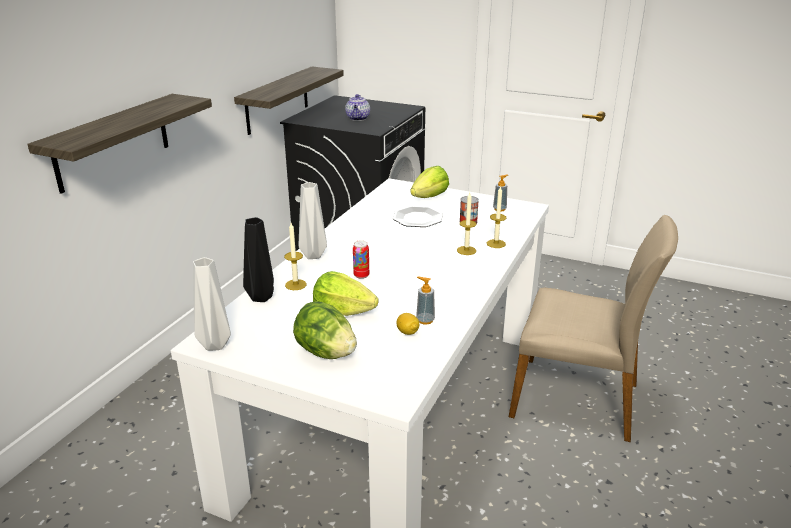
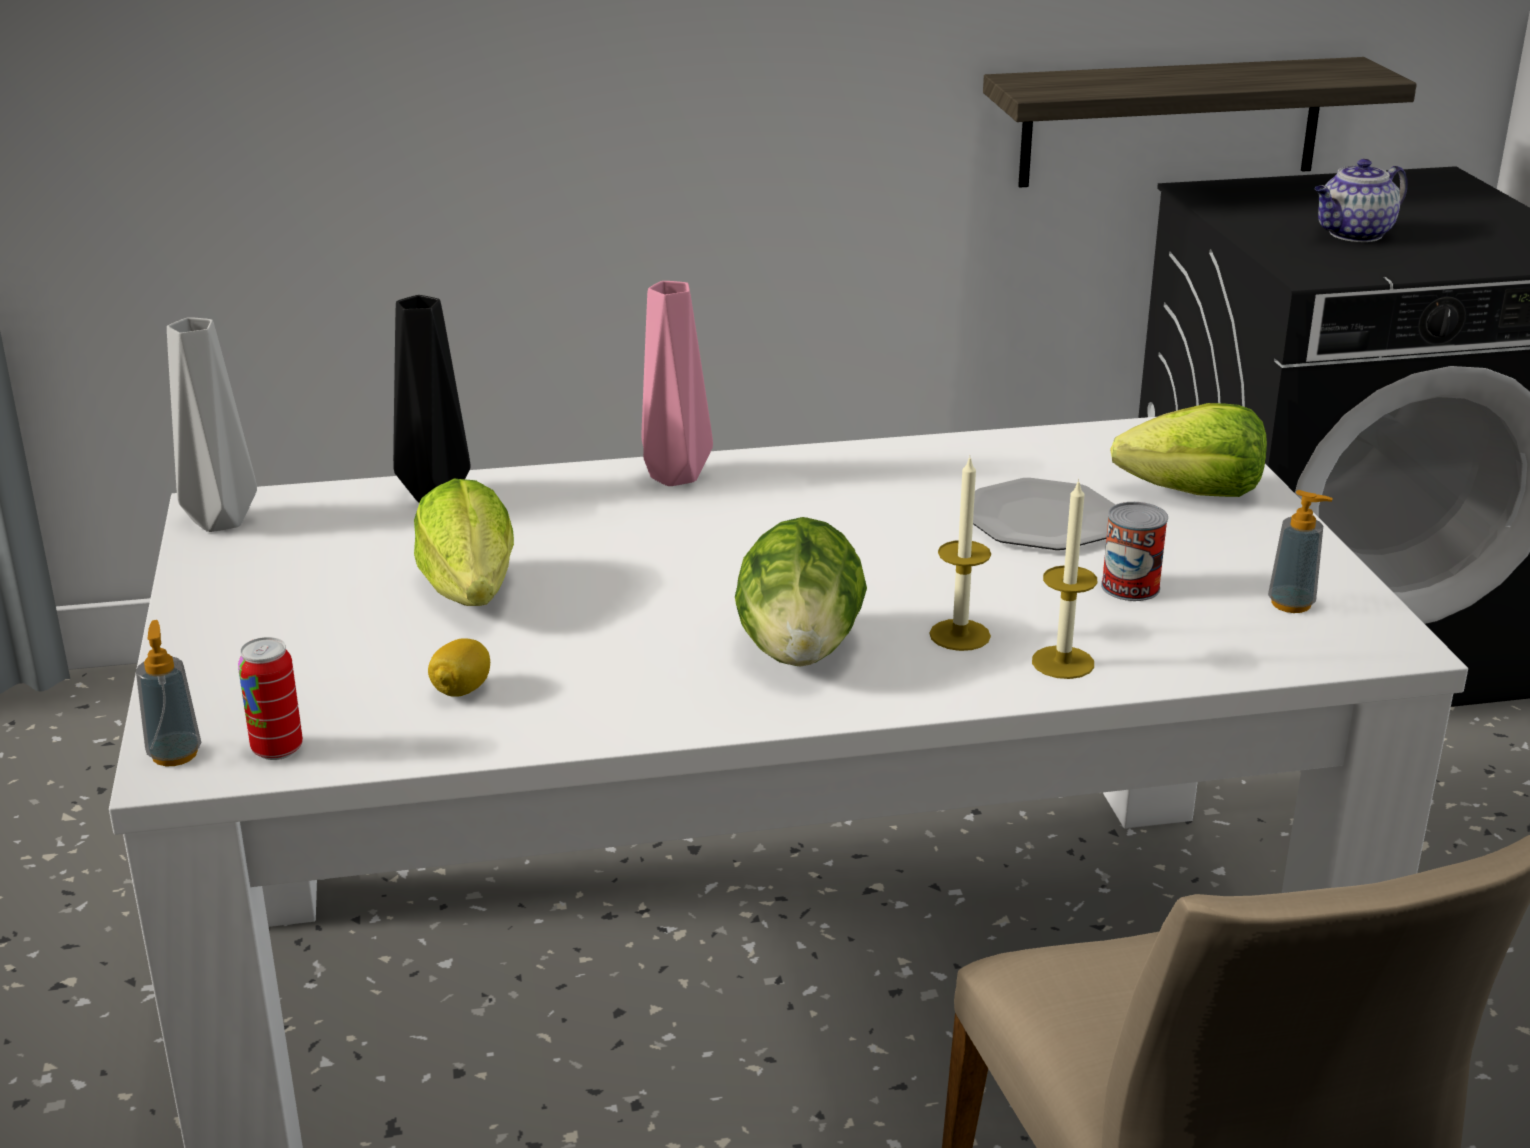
camera: 55 degrees right, 0 degrees up
(112, 142) = (546, 88): shelf -> none
(295, 285) = (525, 506): candle -> none
(312, 256) = (672, 476): grey vase -> pink vase
(325, 353) = (290, 631): lettuce -> lettuce (800, 650)
(361, 275) = (652, 556): can -> can (277, 749)
(425, 320) = (537, 694): soap dispenser -> soap dispenser (174, 754)

